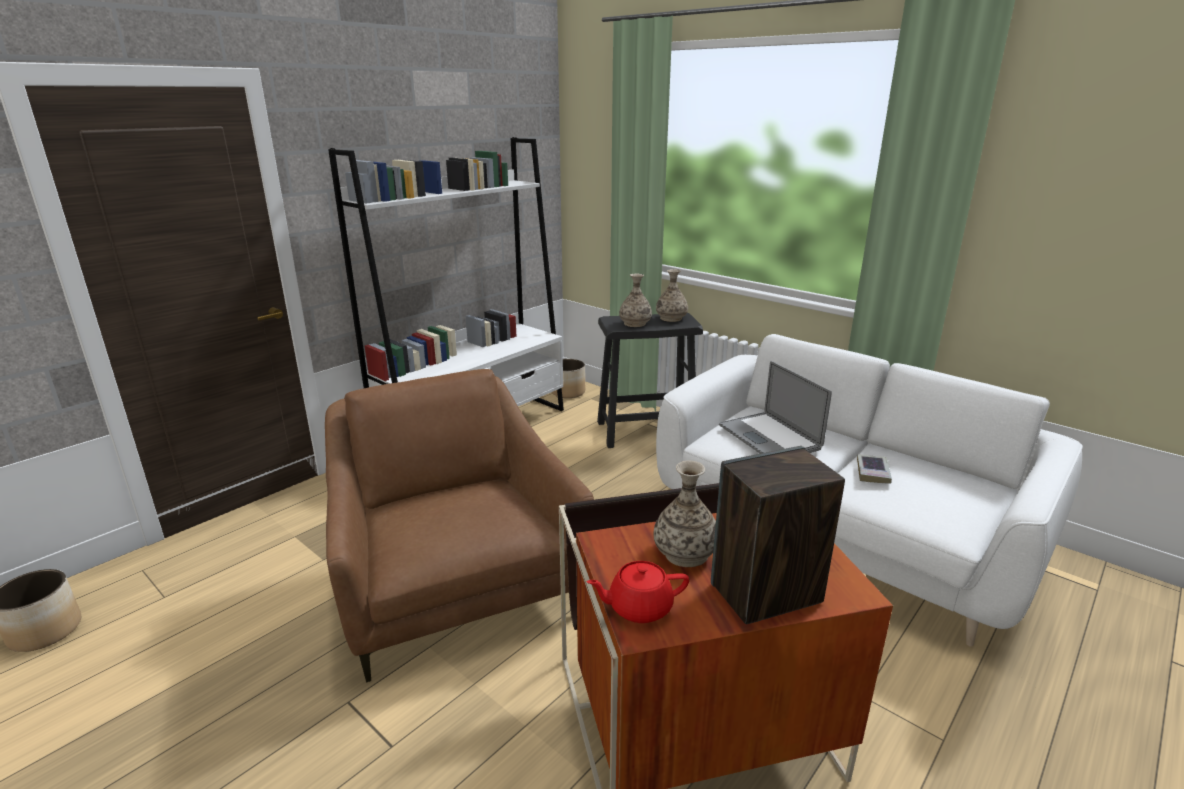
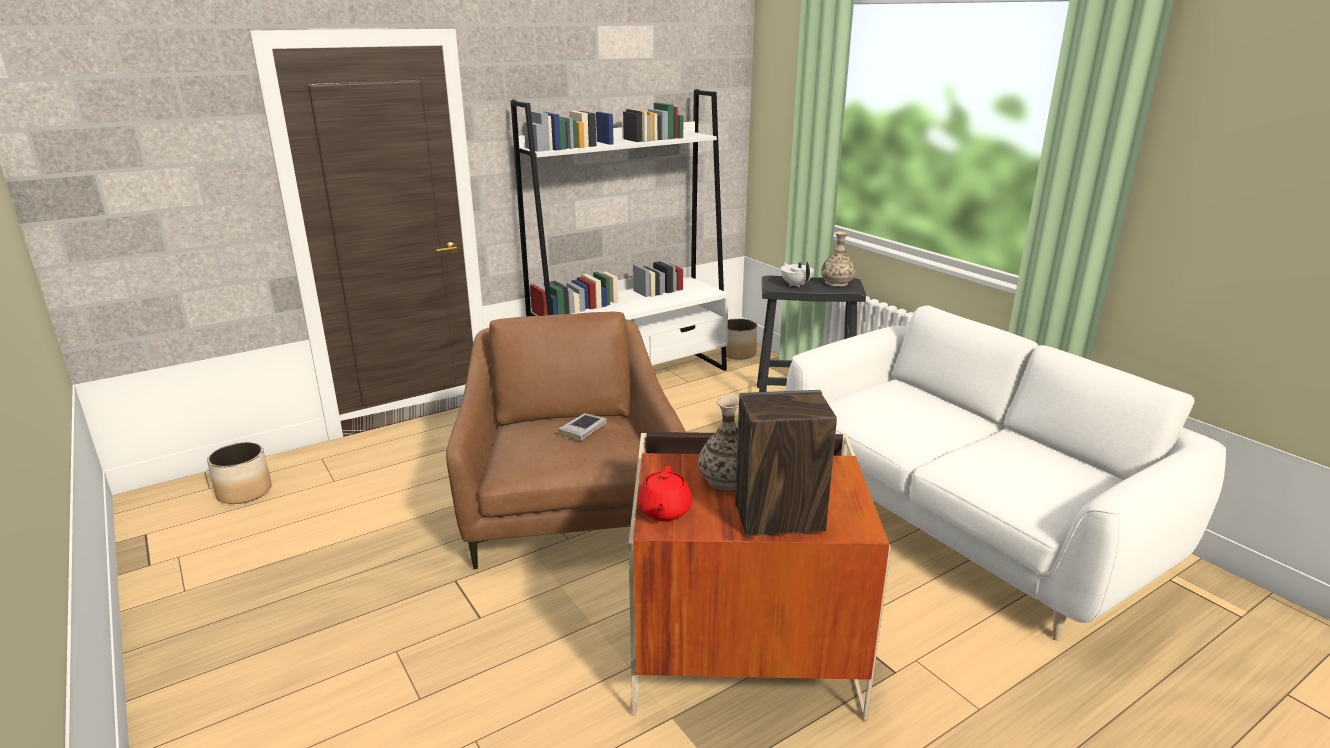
camera: 15 degrees right, 0 degrees up
(635, 323) = (795, 285): vase -> white teapot
(638, 607) = (664, 511): red teapot -> red teapot turned 90 degrees counterclockwise
(769, 437) = (895, 408): laptop -> none
(873, 472) = (987, 453): book -> book (583, 430)

